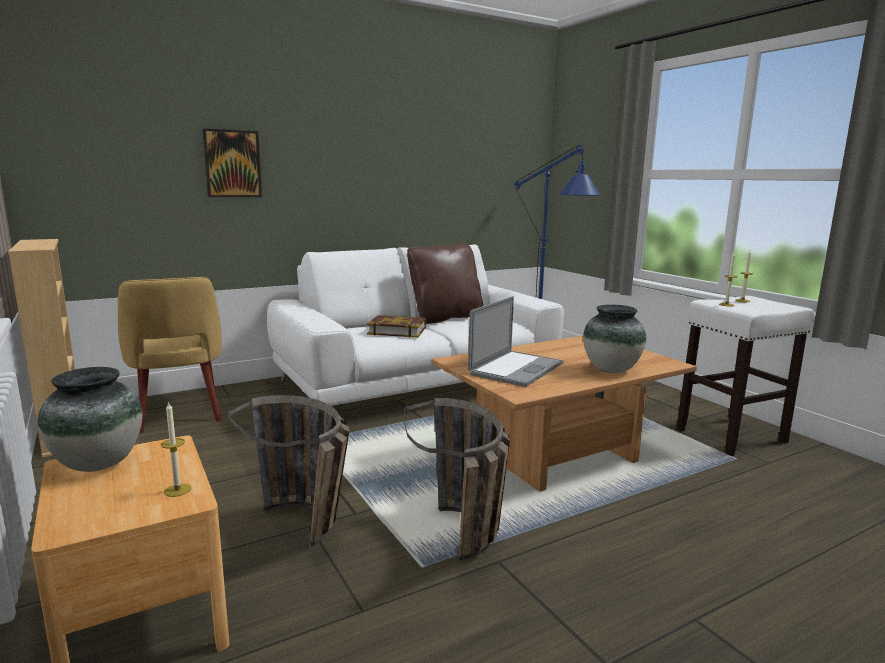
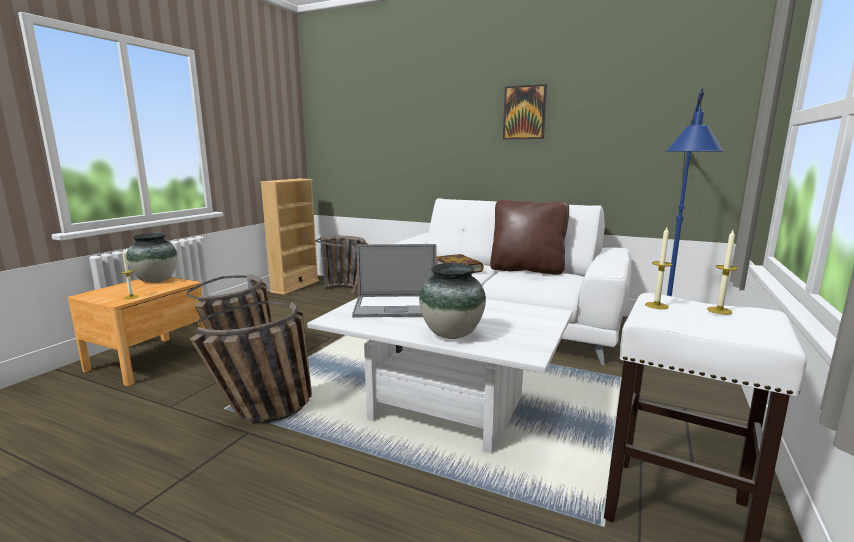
camera: 55 degrees right, 0 degrees up
(179, 411) = (349, 291): yellow armchair -> basket
(232, 164) = (411, 133): picture -> picture (524, 112)
(556, 456) = (443, 410): brown coffee table -> white coffee table

